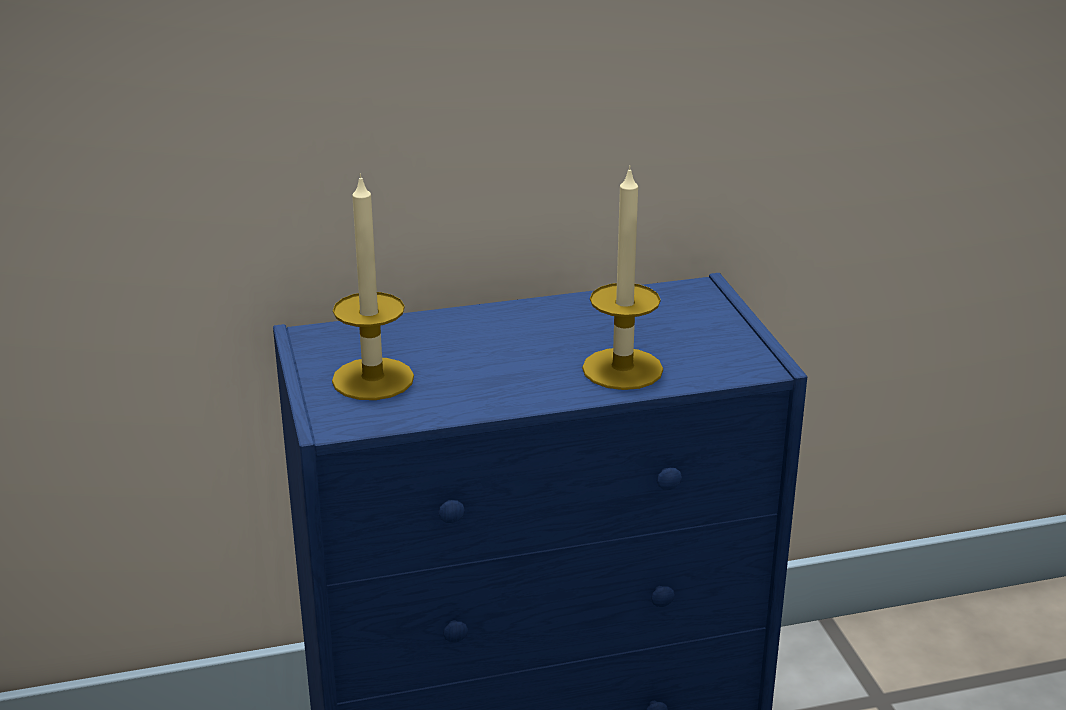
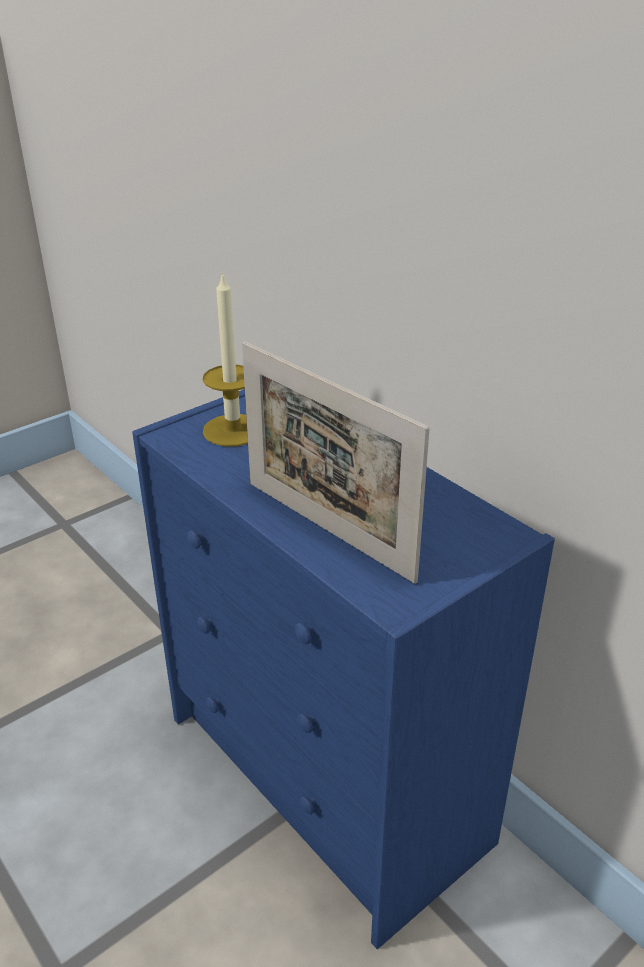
camera: 65 degrees right, 5 degrees up
(622, 369) = (327, 529): candle -> picture frame

